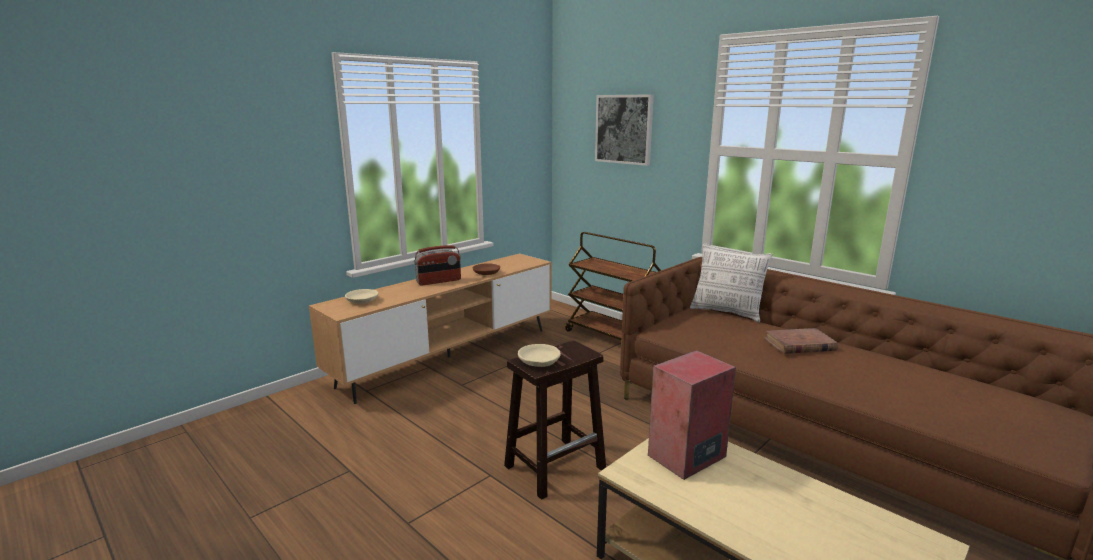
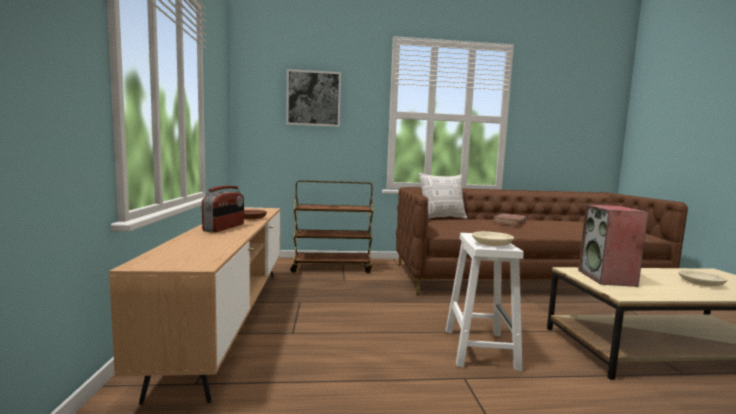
camera: 50 degrees left, 10 degrees down
(362, 301) = (185, 252): beige bowl -> beige bowl (701, 283)
(556, 466) = (479, 348): brown stool -> white stool

